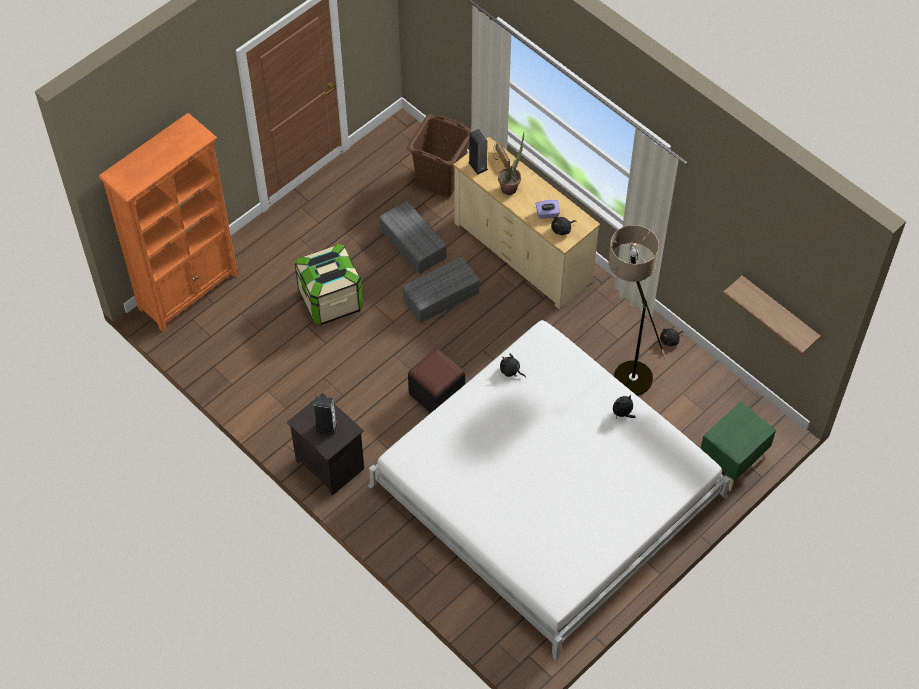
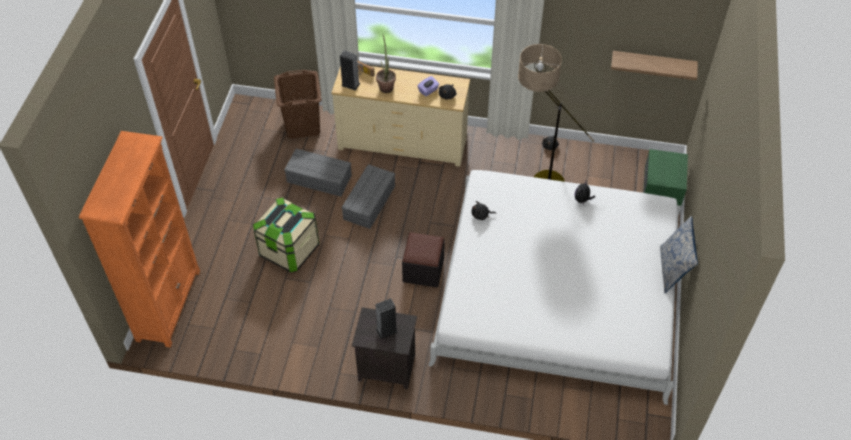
camera: 35 degrees left, 5 degrees down
(648, 535) = (673, 270): none -> pillow

